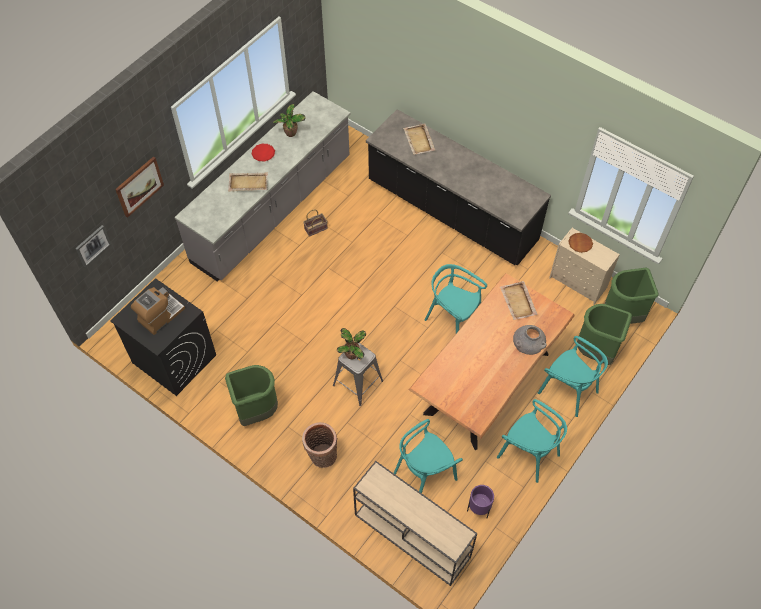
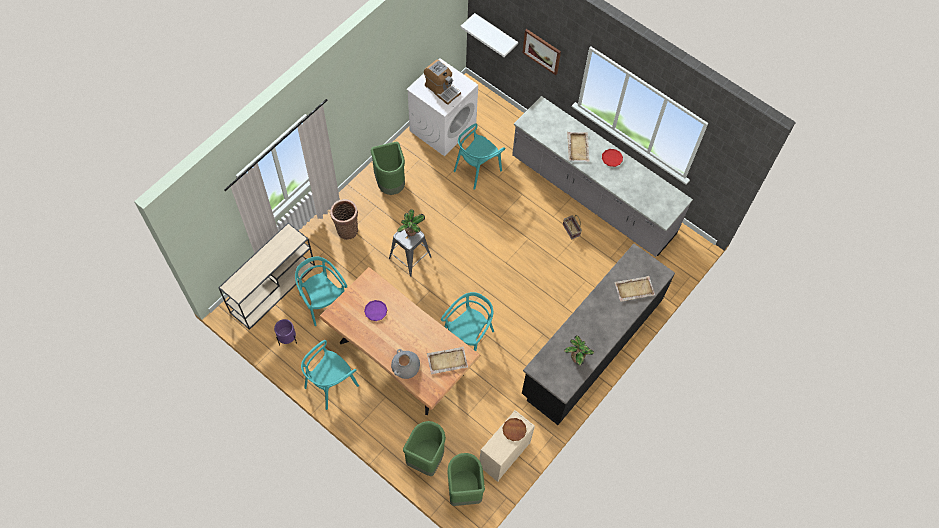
camera: 90 degrees right, 5 degrees up
(92, 245) = (495, 33): picture -> white shelf
(173, 359) = (443, 127): black washing machine -> white washing machine
(290, 133) = (636, 180): potted plant -> potted plant (576, 358)
(467, 375) = (375, 311): none -> purple plate
(568, 390) = (388, 427): turquoise chair -> turquoise chair (477, 169)

